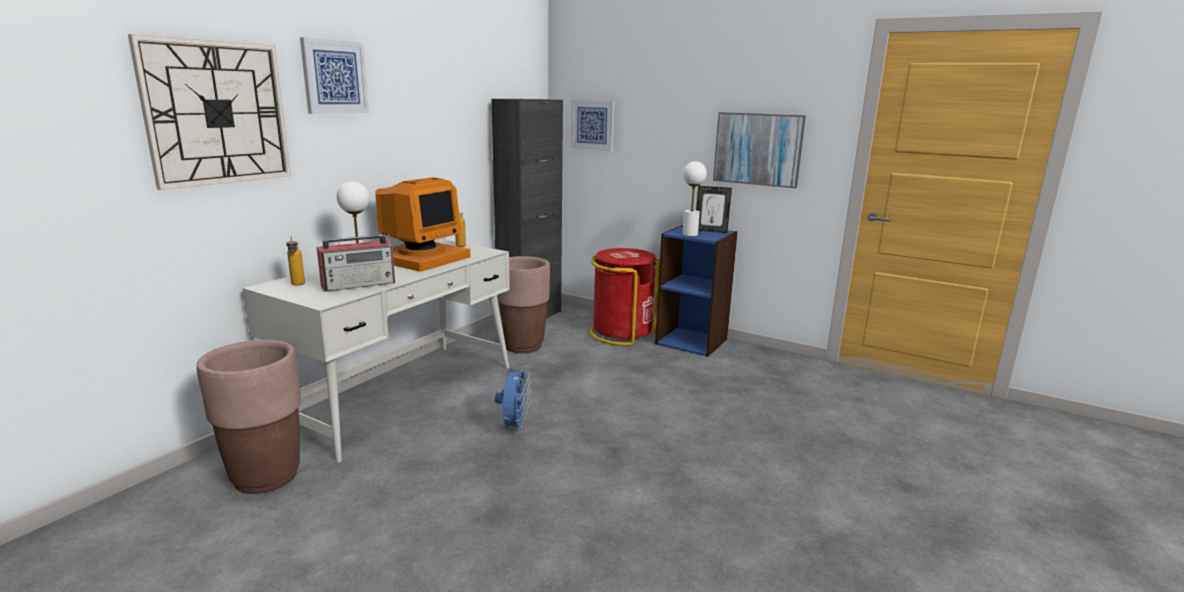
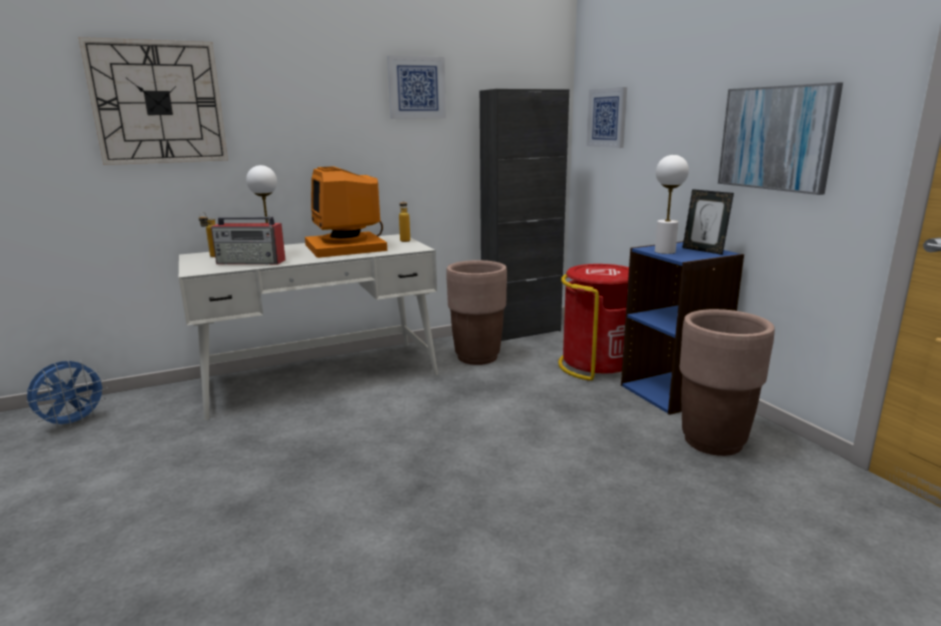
camera: 35 degrees right, 0 degrees up
(266, 477) = (151, 416): brown planter -> brown planter (713, 441)
(334, 77) = (279, 70): picture -> picture (416, 88)
(420, 258) = (347, 247): monitor -> monitor turned 90 degrees clockwise
(515, 428) = (363, 433): blue fan -> blue fan (73, 423)

